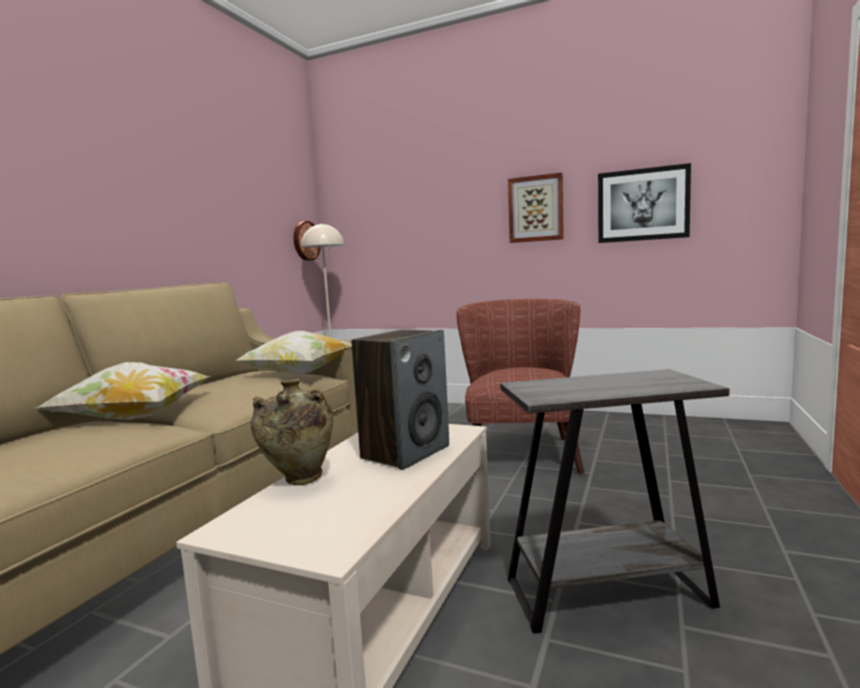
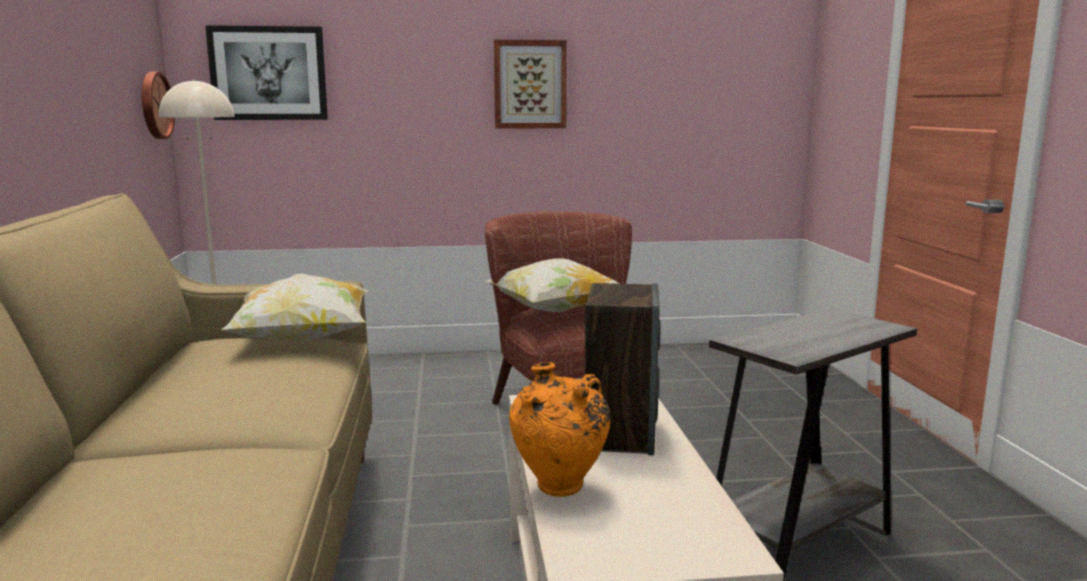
camera: 30 degrees left, 5 degrees up
(135, 418) = (155, 446): pillow -> pillow (554, 311)
(299, 481) = (559, 490): beige vase -> orange vase
(642, 205) = (659, 92): picture -> picture (268, 73)

